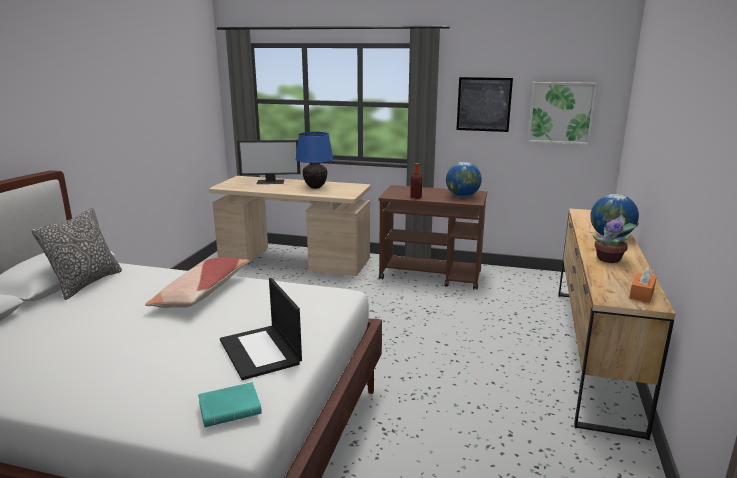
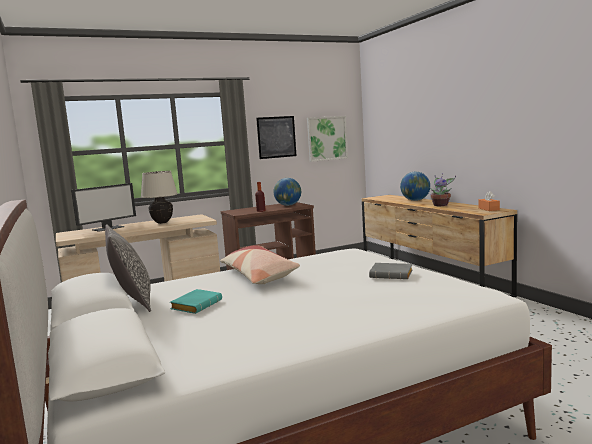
camera: 40 degrees left, 10 degrees down
(231, 408) = (458, 289): turquoise book -> turquoise book (196, 305)
(261, 352) = (392, 275): laptop -> grey book
(315, 187) = (162, 222): blue table lamp -> beige table lamp

